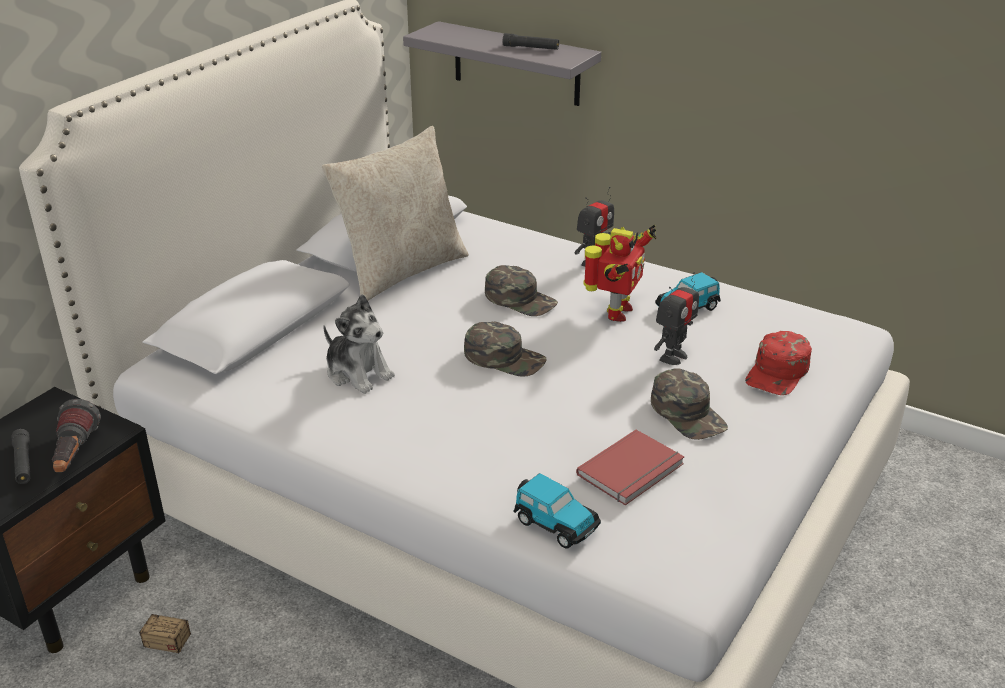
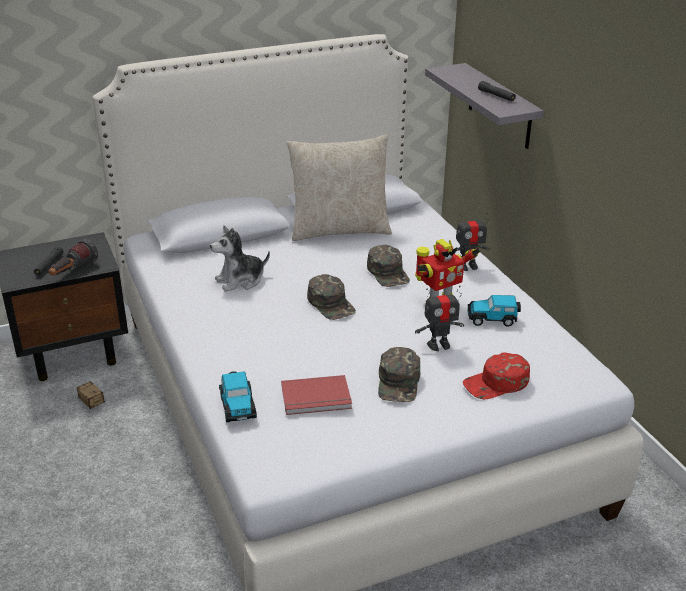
camera: 35 degrees right, 0 degrees up
(358, 373) = (240, 280): plush toy -> plush toy turned 75 degrees clockwise

